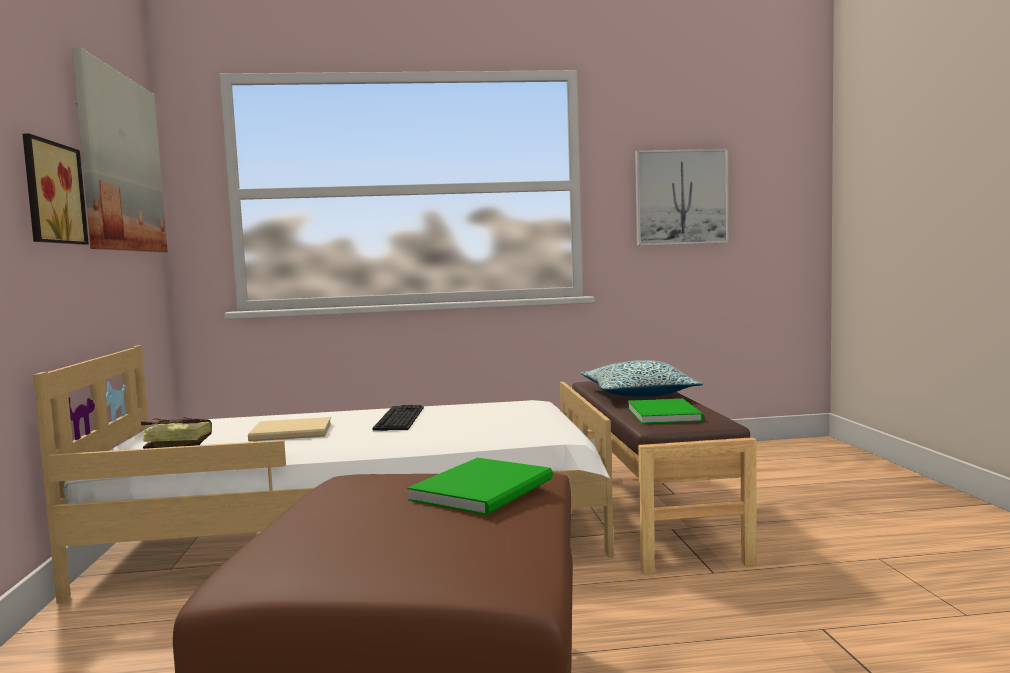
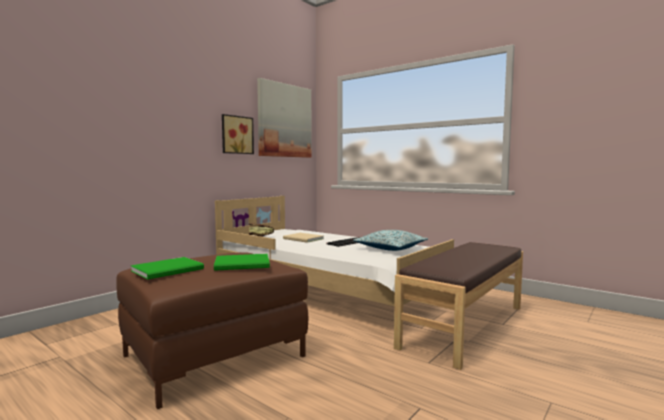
camera: 45 degrees right, 0 degrees up
(638, 394) = (474, 253): pillow -> pillow (390, 248)
(665, 413) = (448, 263): green book -> green book (170, 270)
(681, 197) = (589, 124): picture -> none

